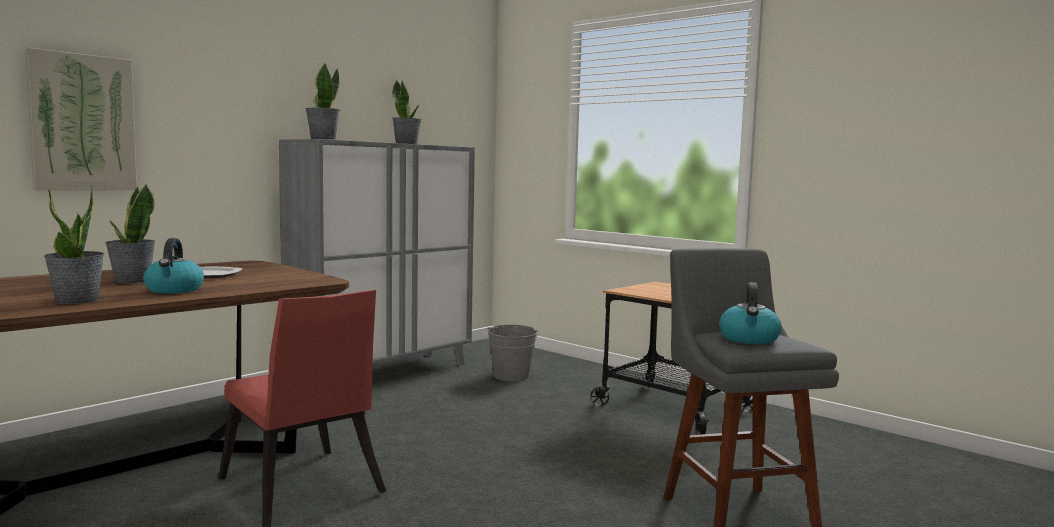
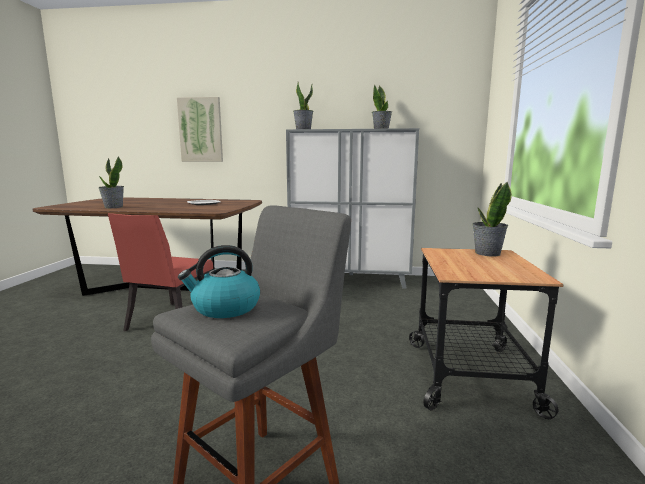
camera: 55 degrees right, 5 degrees up
(132, 281) = (170, 203): potted plant -> potted plant (487, 253)
(174, 290) = (155, 207): kettle -> none
(511, 376) = (414, 304): grey bucket -> none

